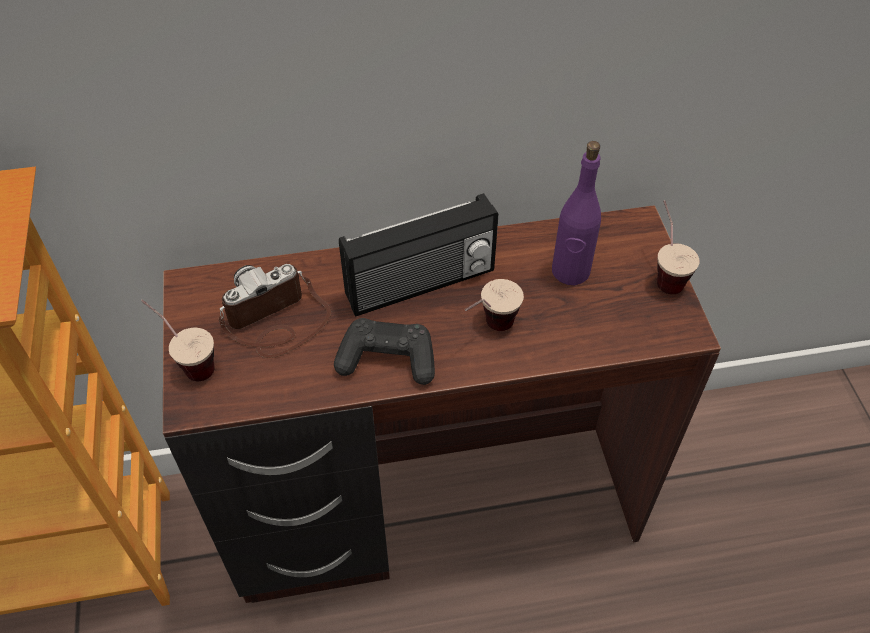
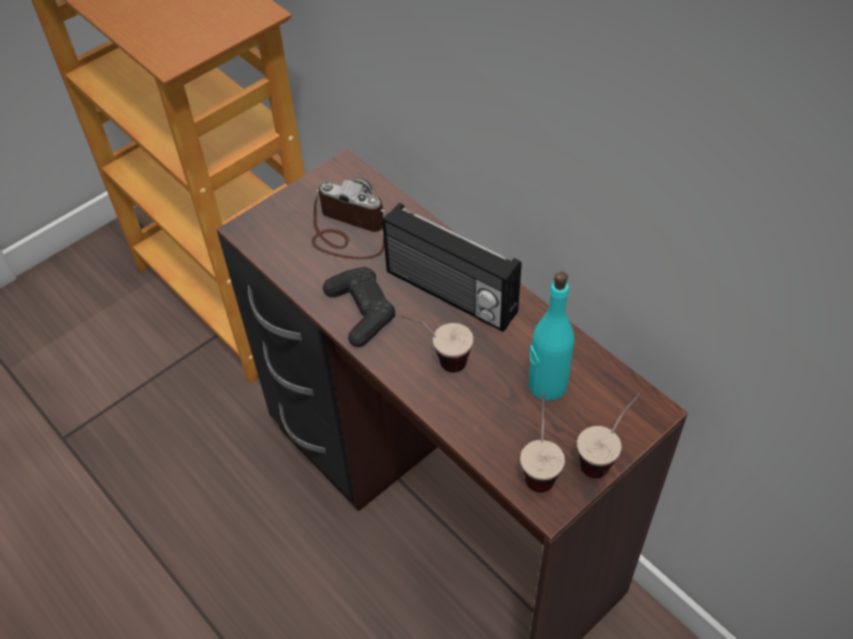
camera: 60 degrees right, 0 degrees up
(187, 361) = (279, 206): cup -> cup (539, 464)
(570, 271) = (547, 385): purple bottle -> turquoise bottle

